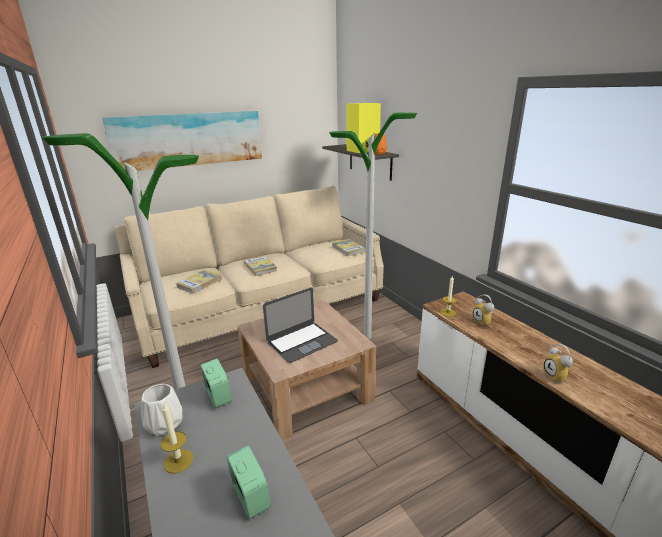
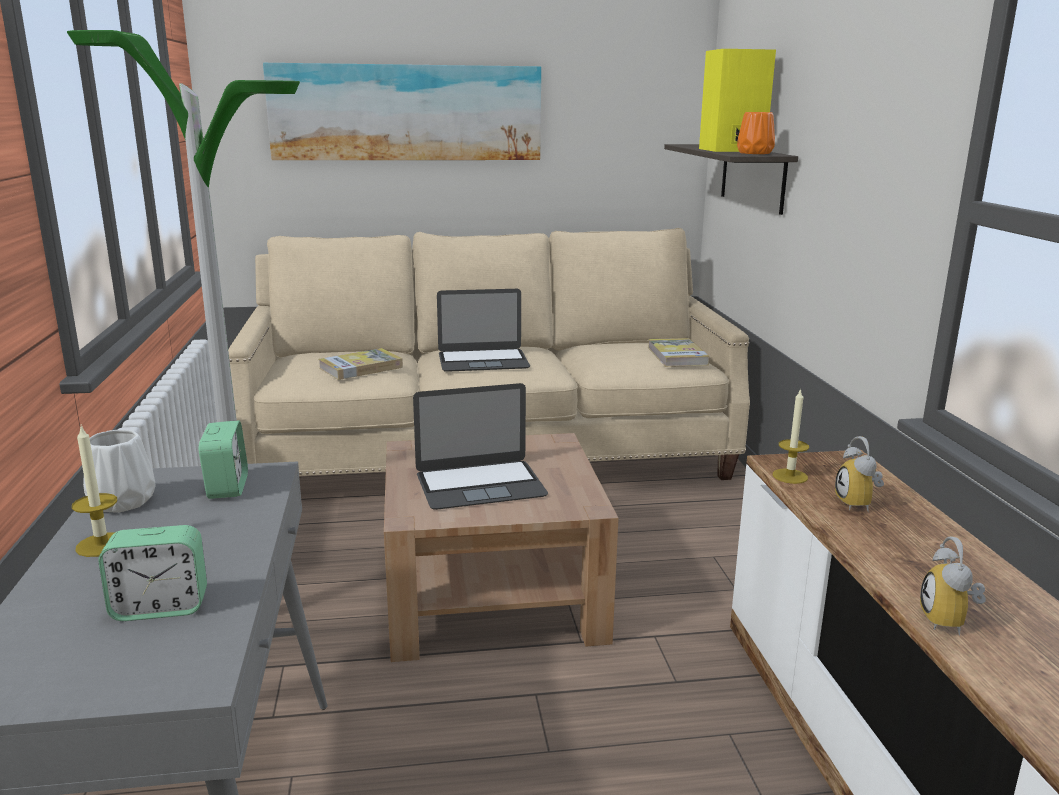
camera: 20 degrees right, 5 degrees down
(250, 497) = (160, 607): alarm clock -> alarm clock turned 90 degrees clockwise
(260, 267) = (483, 360): book -> laptop
(367, 337) = (668, 537): floor lamp -> none

